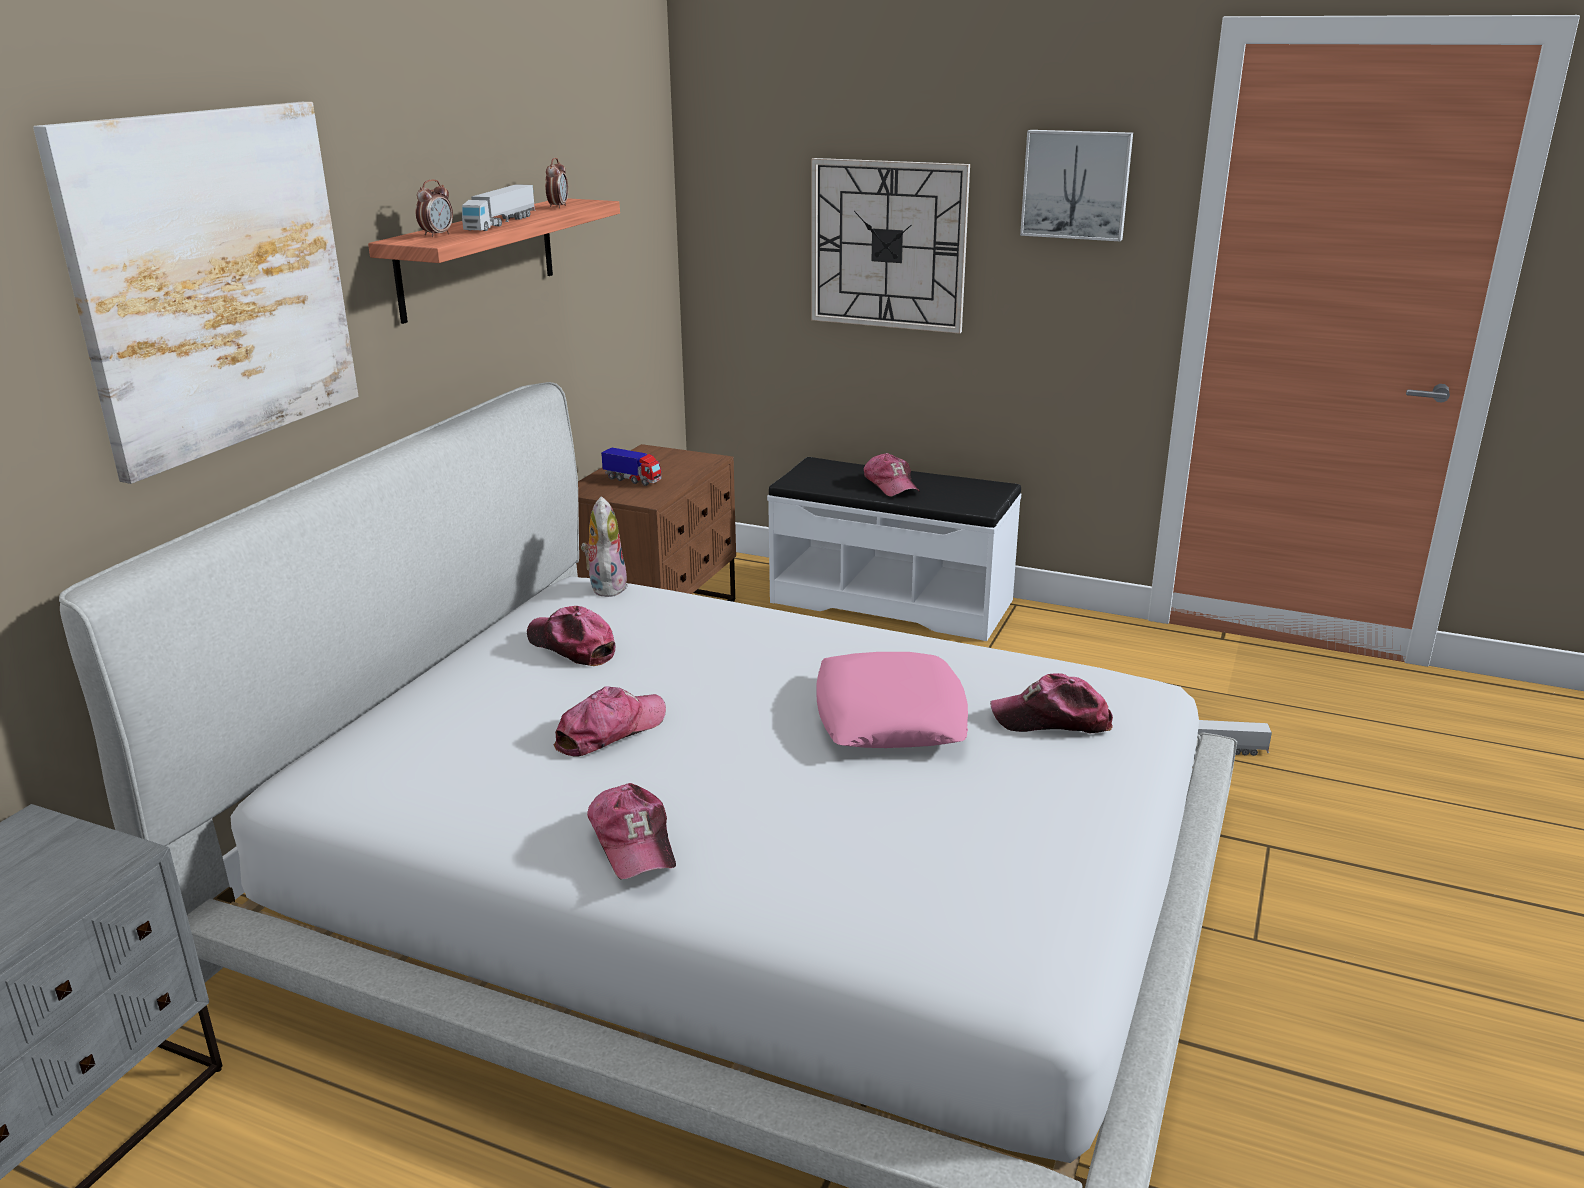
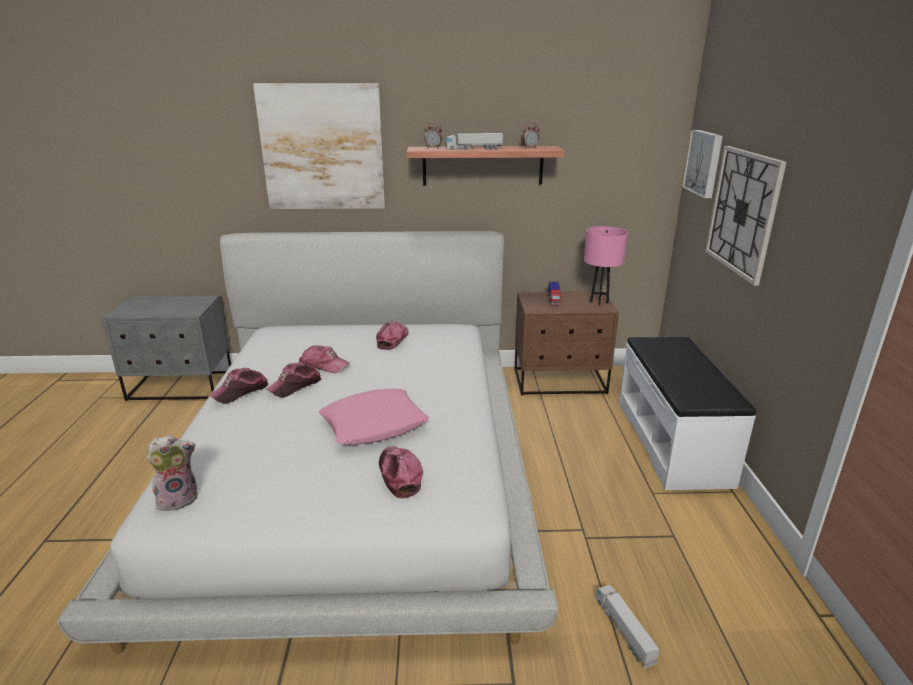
camera: 65 degrees right, 0 degrees up
(605, 586) = (459, 331): plush toy -> plush toy (179, 499)
(681, 456) = (599, 302): none -> pink table lamp
(891, 485) = (679, 367): cap -> cap (295, 386)
(1076, 184) = (833, 189): picture -> picture (704, 163)

